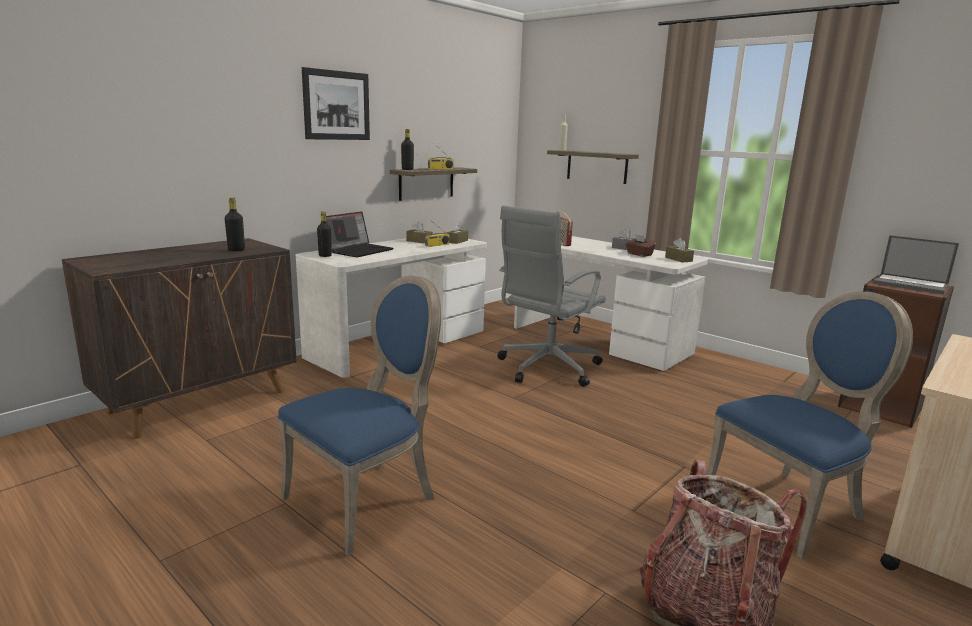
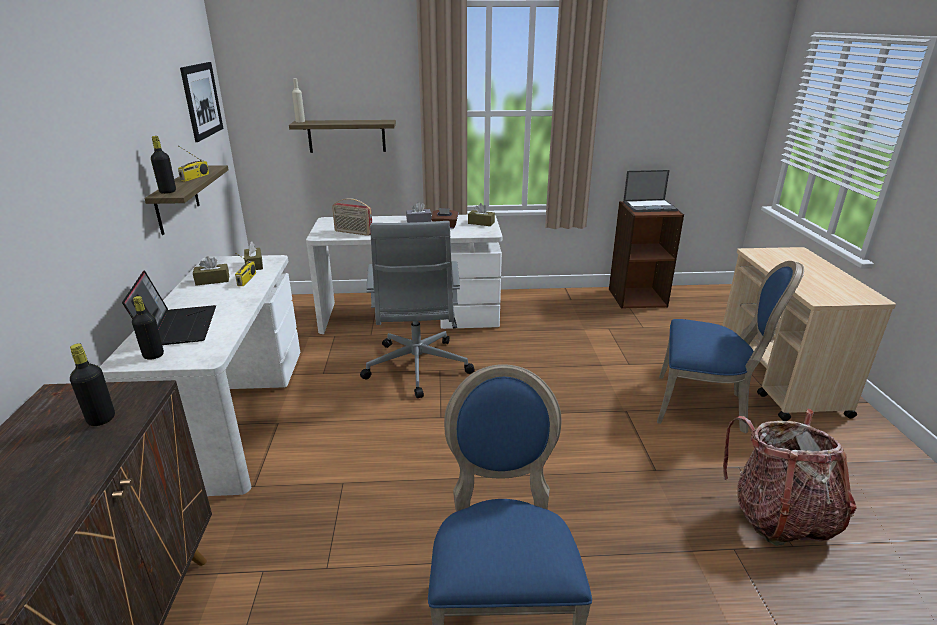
camera: 45 degrees left, 10 degrees up
(336, 105) = (71, 126): picture -> picture (202, 100)
(790, 506) = (704, 406): blue chair -> blue chair turned 90 degrees clockwise

